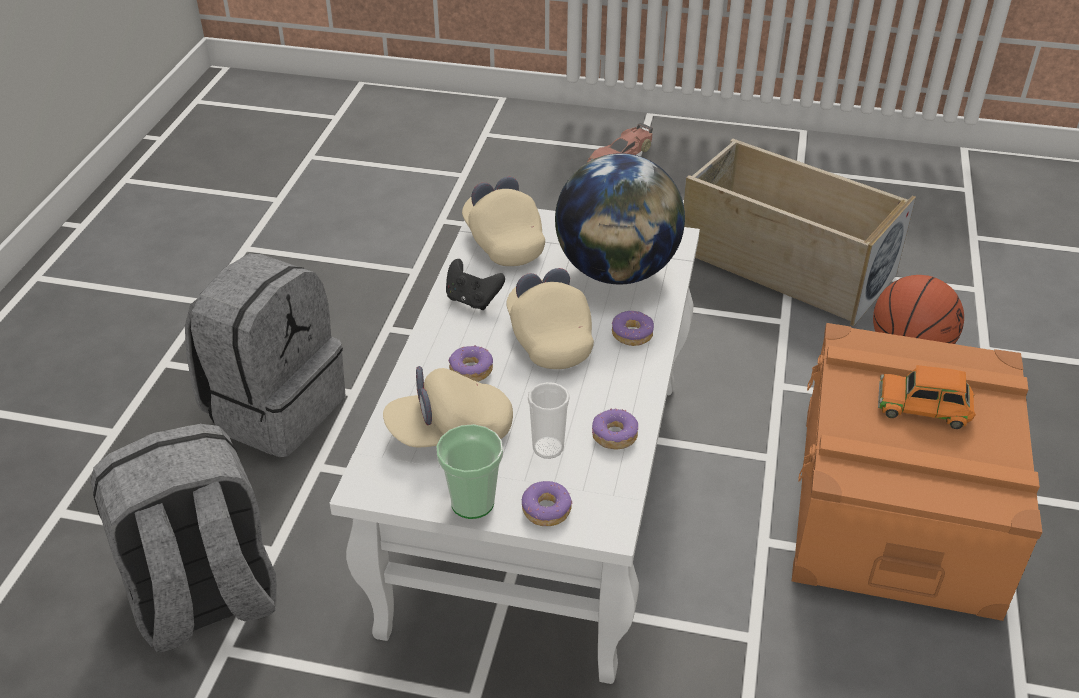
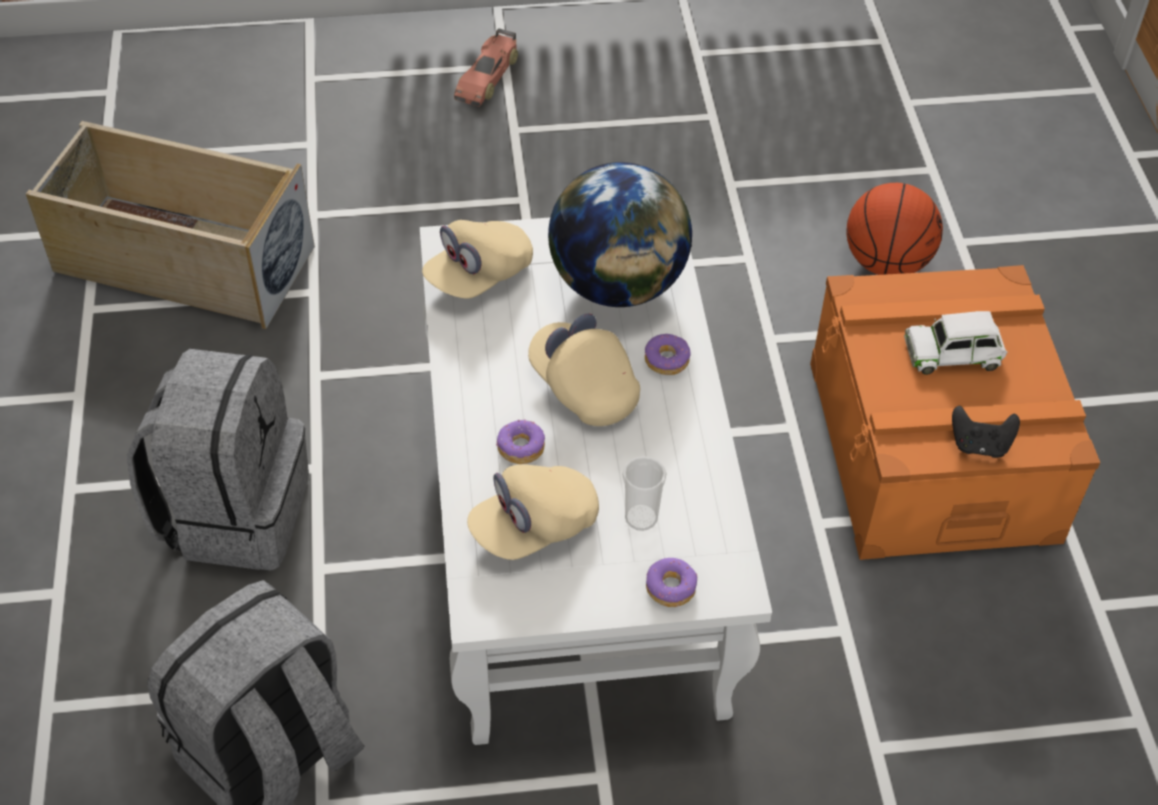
camera: 20 degrees left, 10 degrees up
(472, 300) = (481, 360): black game controller -> black game controller (979, 445)
(472, 502) = (595, 600): cup -> none
(503, 242) = (479, 275): beige cap -> beige cap turned 90 degrees counterclockwise
(614, 435) = (699, 485): donut -> none
(783, 264) = (722, 184): beige storage box -> beige storage box (181, 261)
(924, 406) = (953, 352): orange toy car -> white toy car

